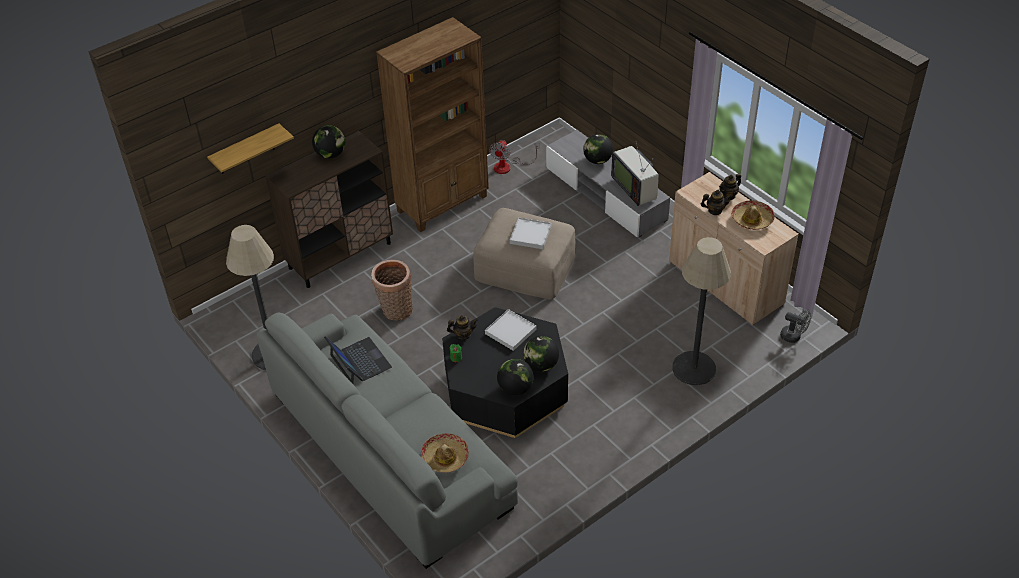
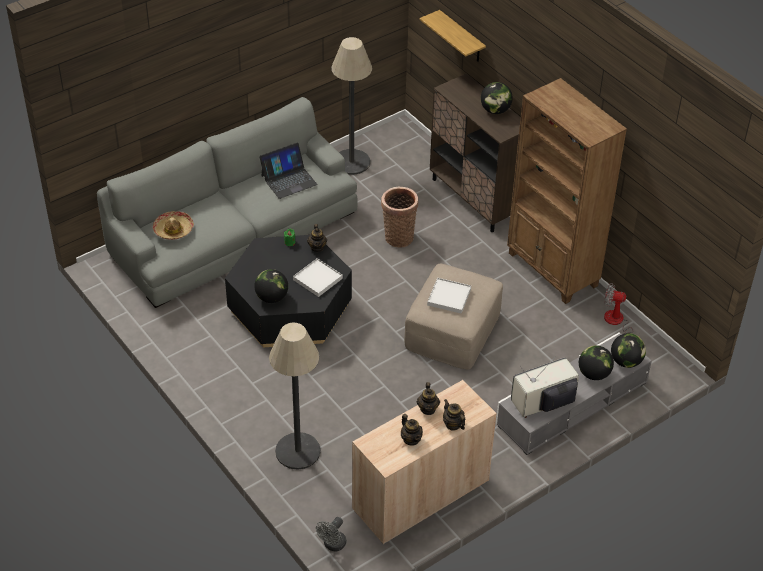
camera: 90 degrees right, 0 degrees up
(515, 389) = (246, 279): globe -> globe (626, 361)
(752, 219) = (411, 439): hat -> teapot

